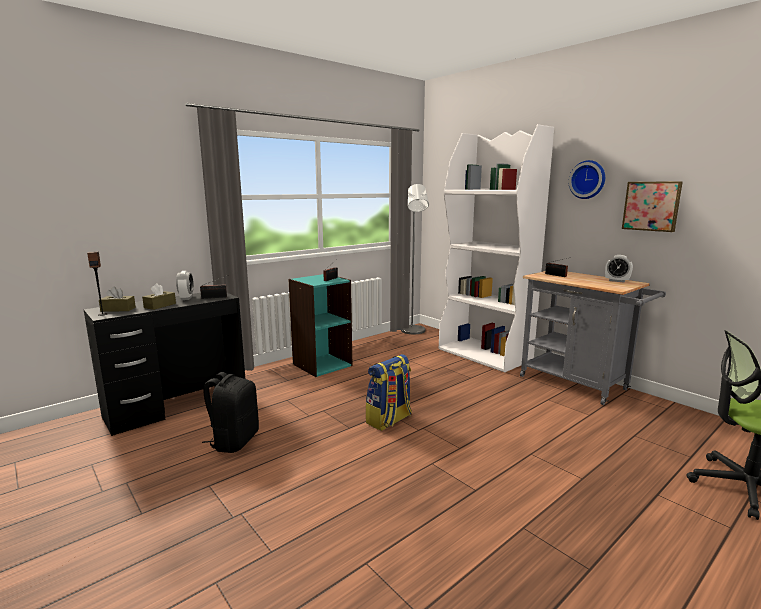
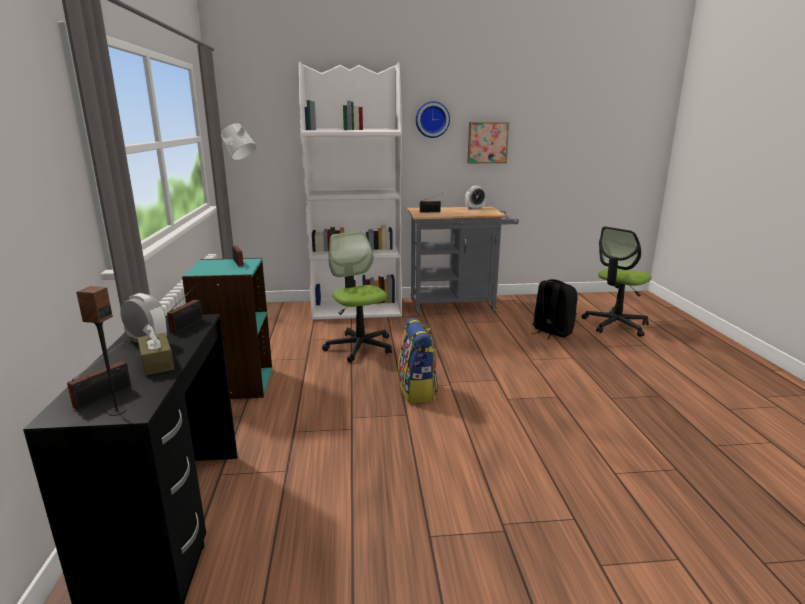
camera: 55 degrees left, 5 degrees up
(118, 309) = (107, 396): brown tissue box -> radio
(234, 441) = (347, 494): black backpack -> black backpack (551, 332)
(424, 377) = (359, 347): none -> office chair

